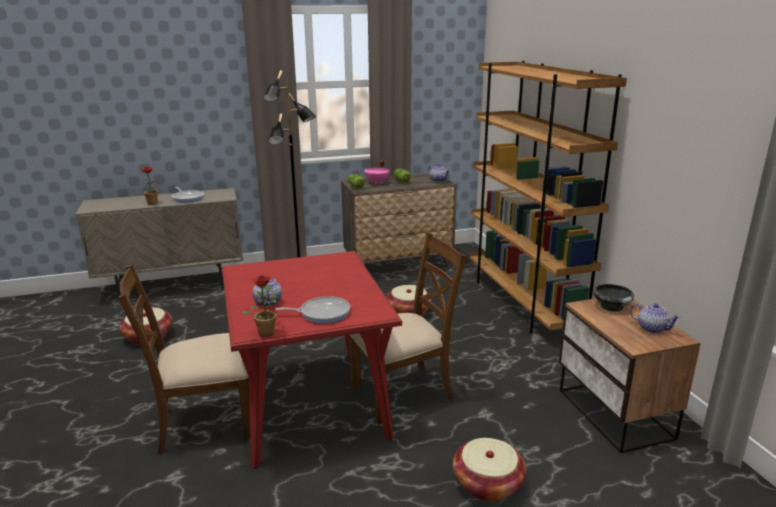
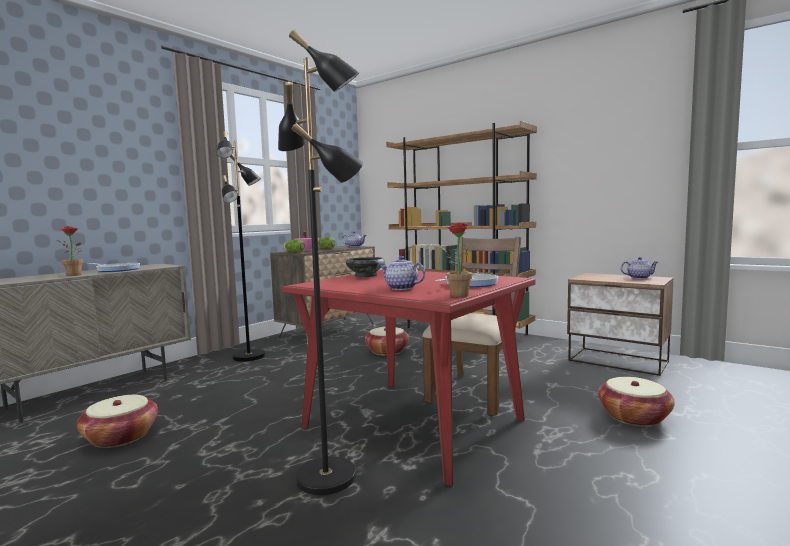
camera: 35 degrees left, 15 degrees down
(203, 423) = (328, 476): brown chair -> black floor lamp
(611, 306) = (595, 276): black bowl -> black bowl (365, 276)

